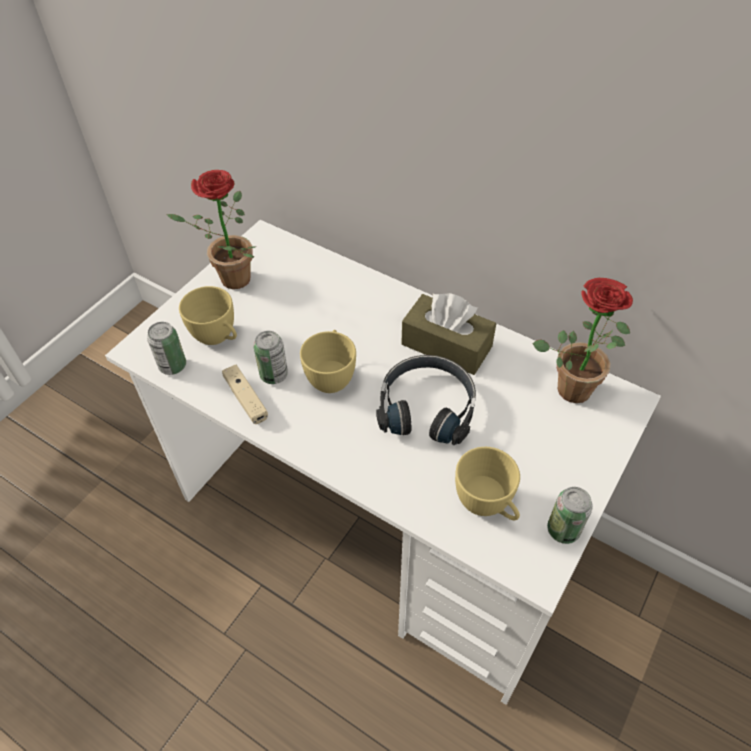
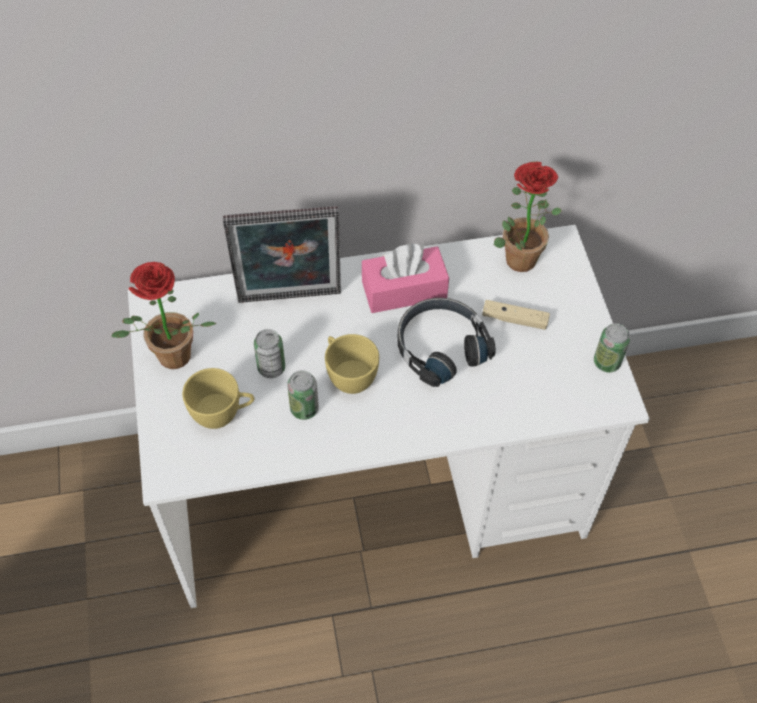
camera: 45 degrees left, 5 degrees up
(172, 366) = (214, 465): can -> can (271, 368)
(246, 399) = (305, 443): beige game controller -> beige game controller (514, 319)
(353, 295) = (289, 300): none -> picture frame
(446, 345) = (404, 290): brown tissue box -> pink tissue box
(487, 505) = (549, 383): yellow cup -> none

